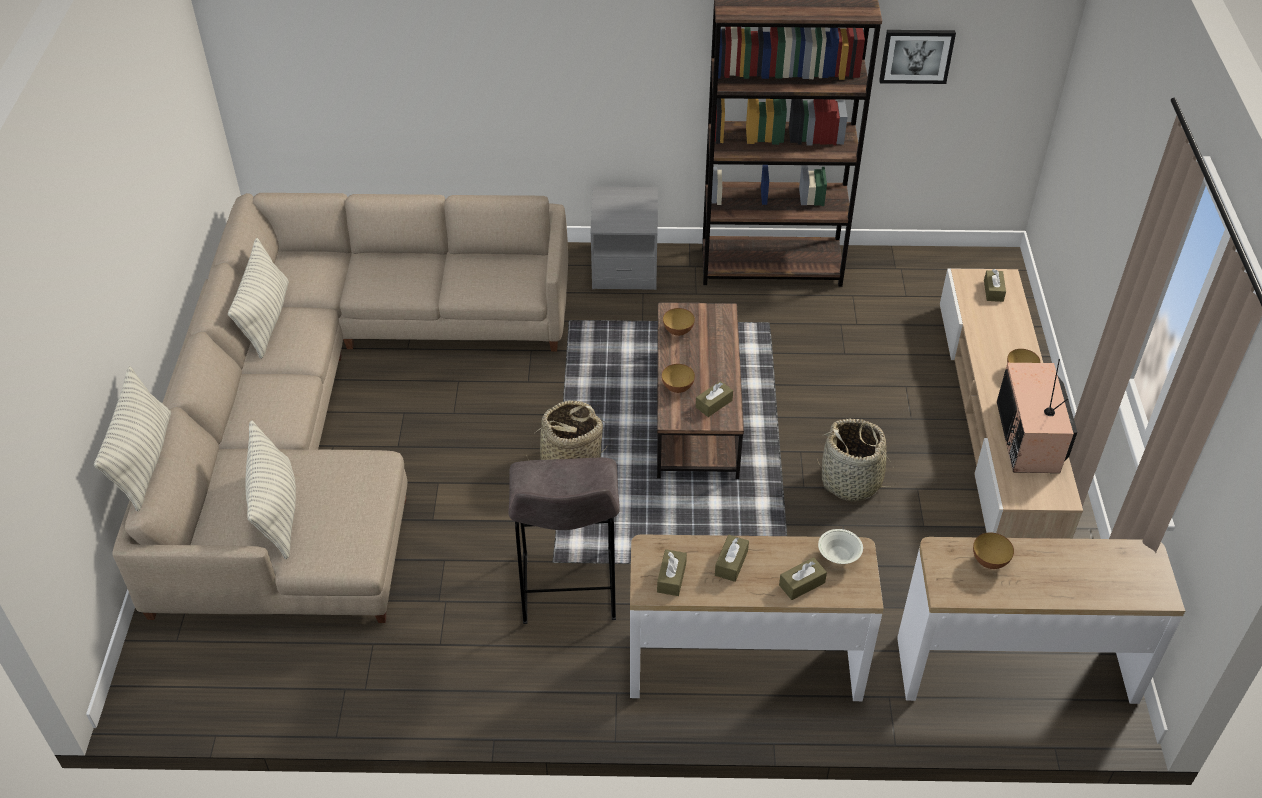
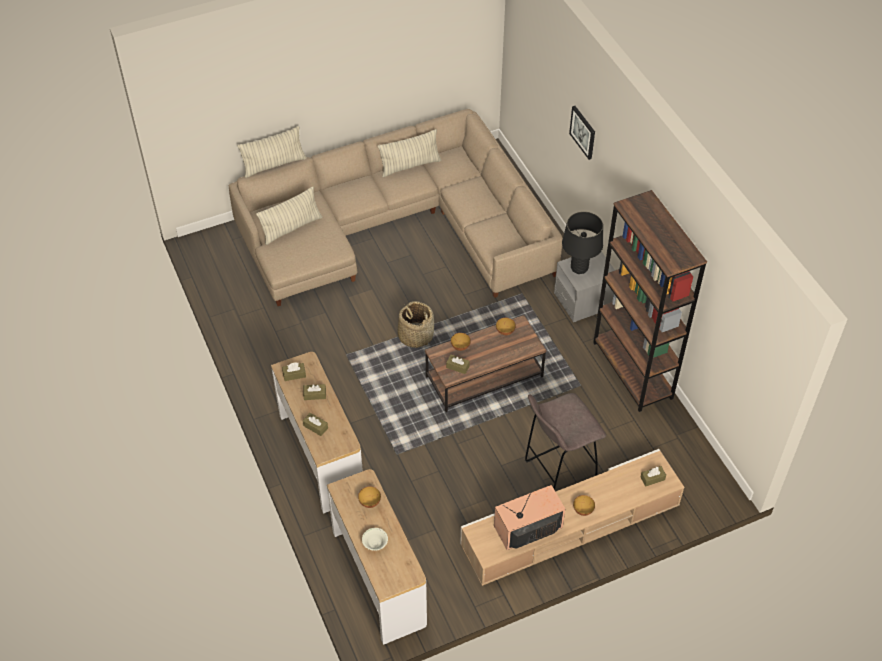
camera: 65 degrees right, 5 degrees up
(568, 590) = (331, 367): grey stool -> grey stool (557, 472)
(617, 216) = (579, 268): none -> black table lamp
(838, 557) = (340, 437): white bowl -> white bowl (375, 544)
(851, 481) = (474, 465): basket -> none
(916, 55) = (722, 323): picture -> picture (583, 132)

